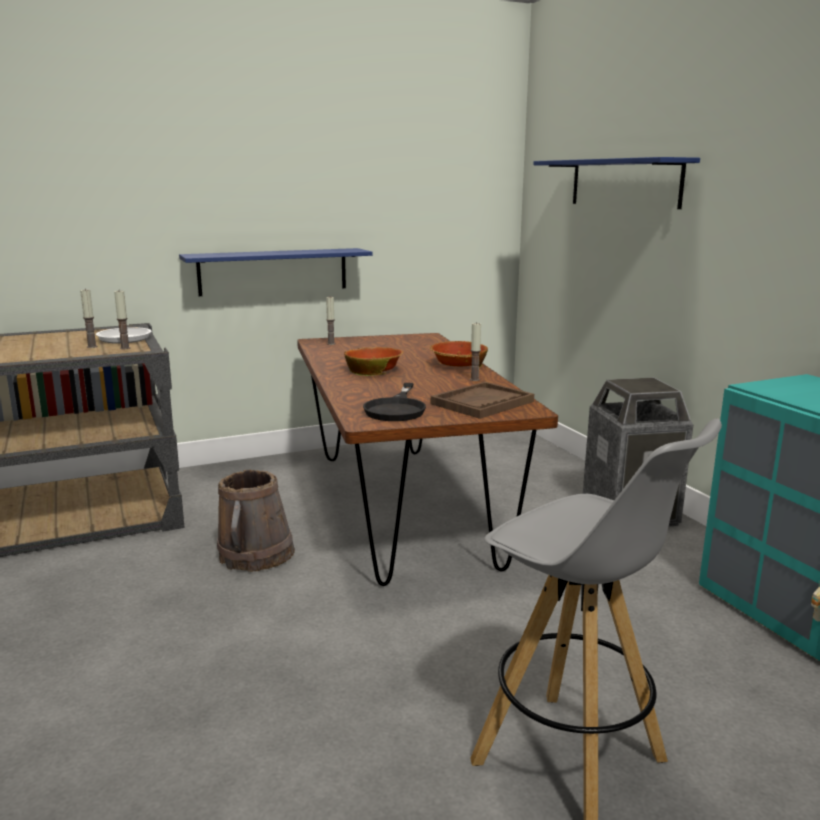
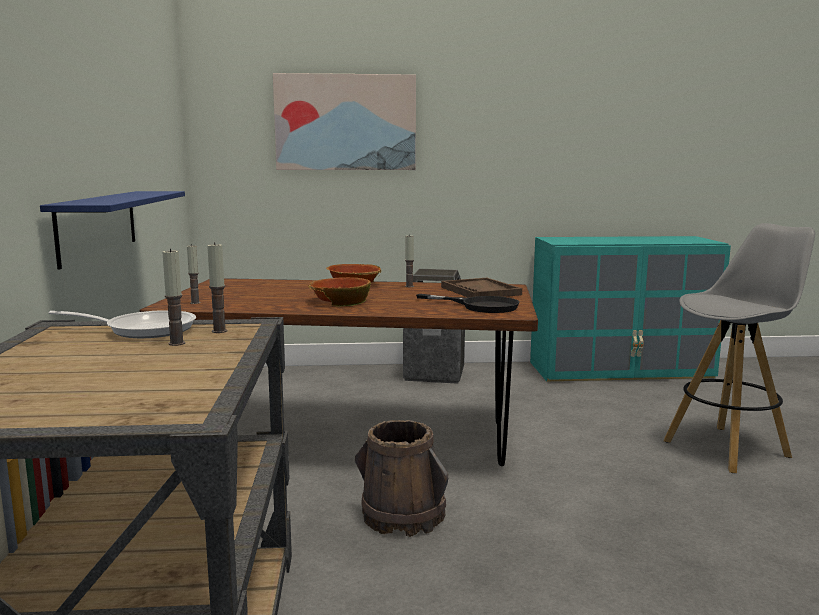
camera: 70 degrees left, 5 degrees down
(624, 183) = (345, 122): blue shelf -> picture

